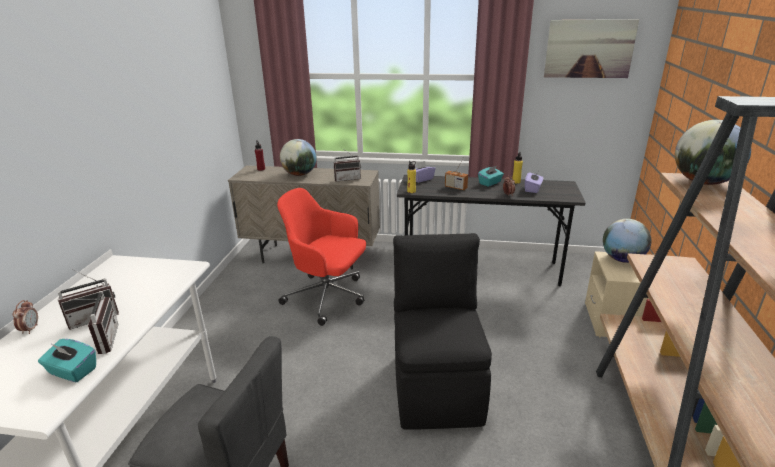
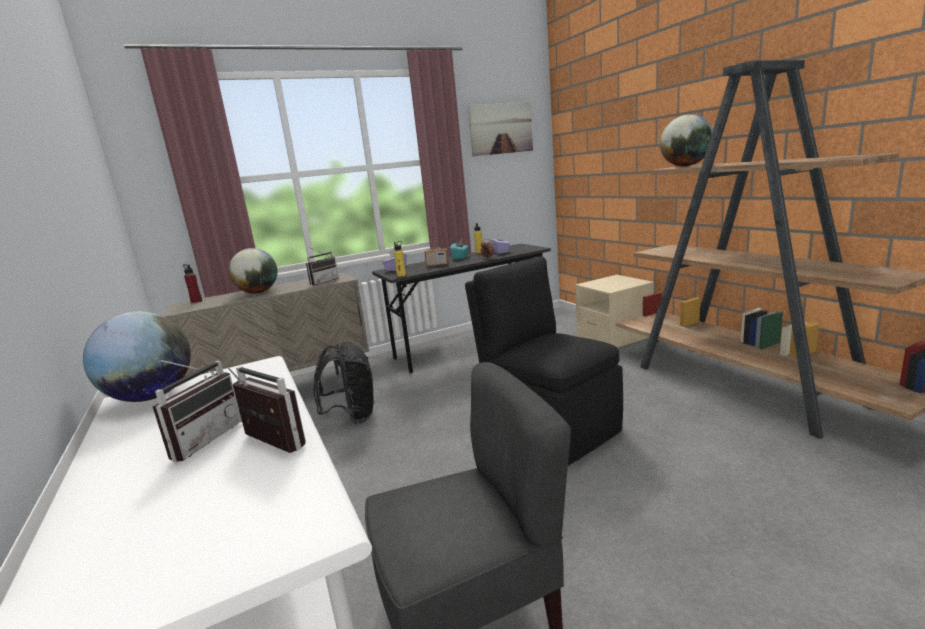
camera: 35 degrees left, 10 degrees down
(30, 329) = (91, 494): alarm clock -> none
(72, 371) = (280, 482): turquoise tissue box -> none
(328, 297) = (352, 417): red office chair -> black backpack
(622, 259) = (599, 282): globe -> globe (151, 397)

